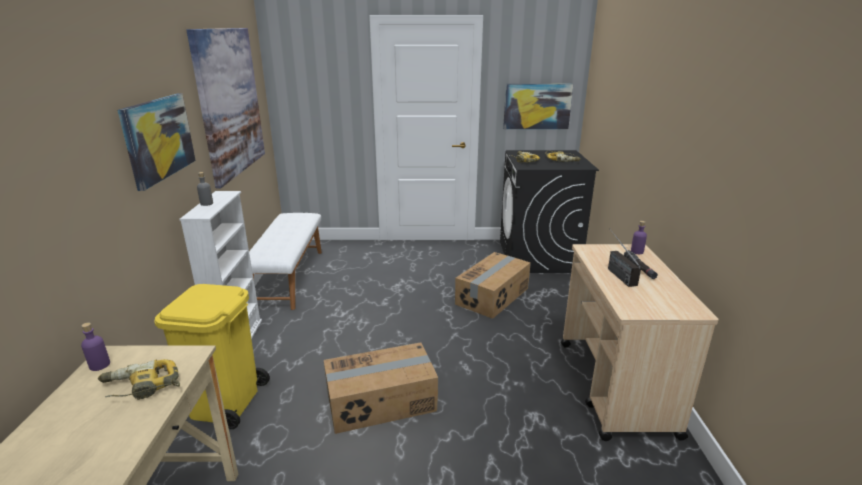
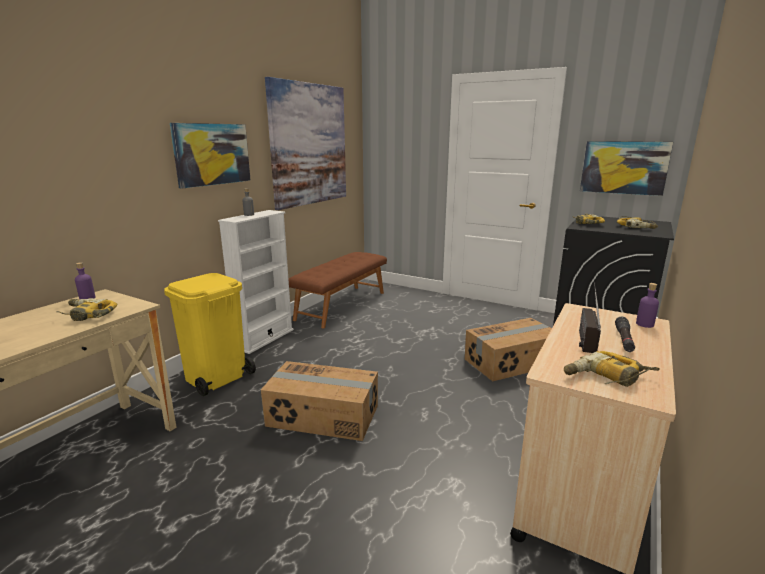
camera: 30 degrees right, 5 degrees down
(288, 277) = (341, 305): white bench -> brown bench
(663, 304) = (607, 378): none -> power drill

